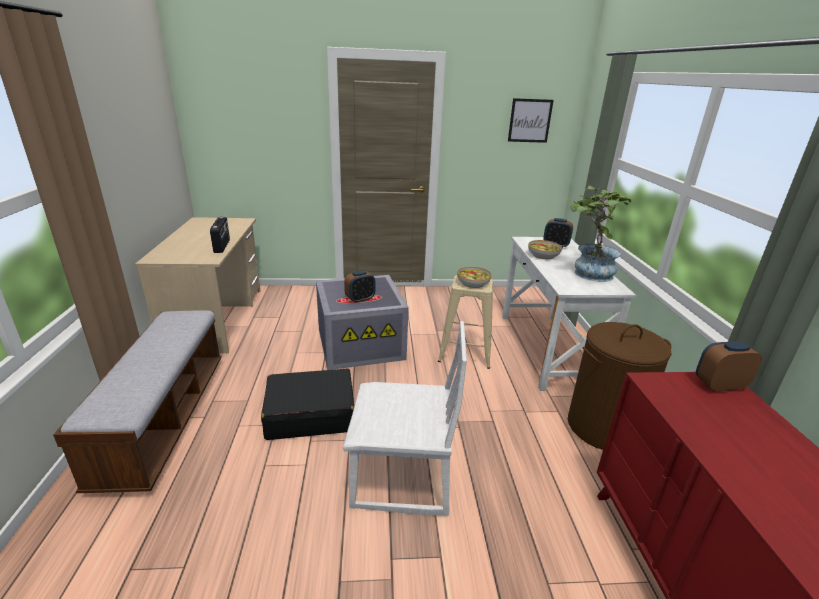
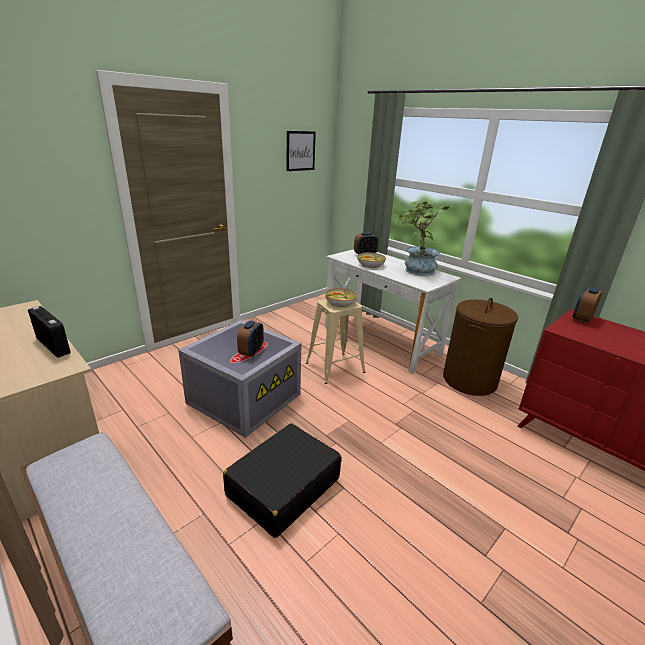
camera: 40 degrees left, 0 degrees up
(402, 478) = (417, 491): white chair -> none

